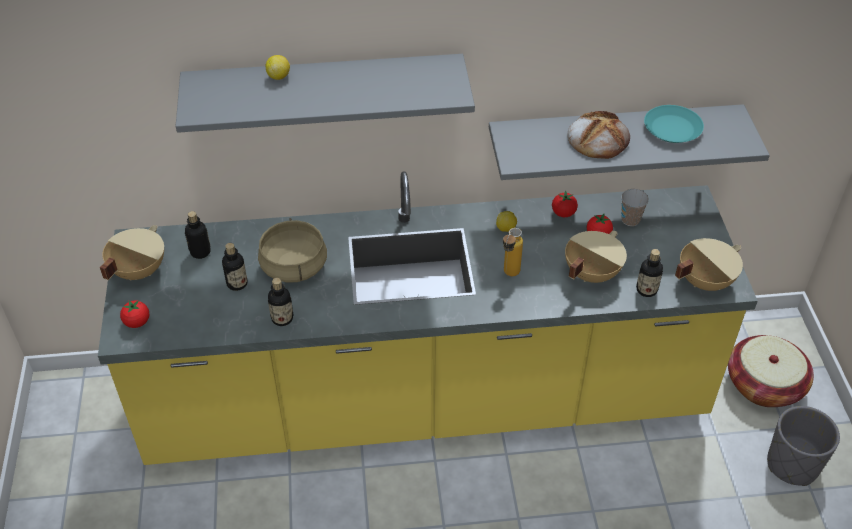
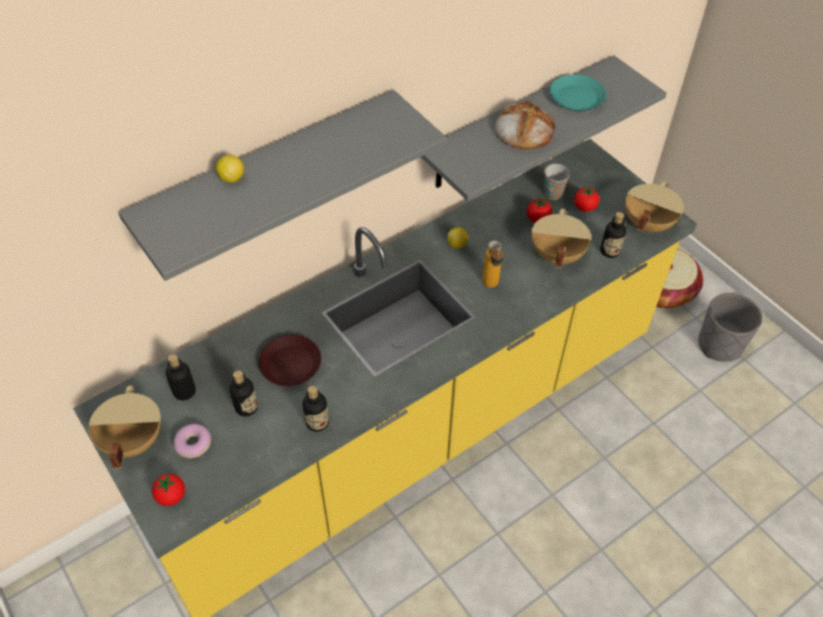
camera: 30 degrees left, 5 degrees up
(179, 293) = (193, 444): none -> donut
(294, 266) = (291, 364): beige cooking pot -> brown plate
(563, 213) = (495, 210): tomato -> tomato (584, 207)

